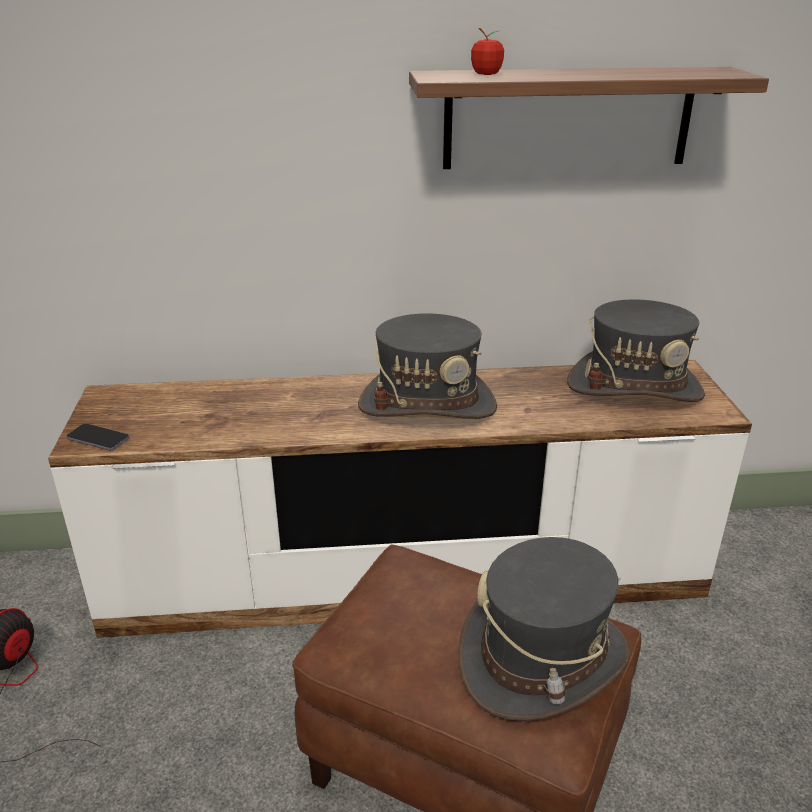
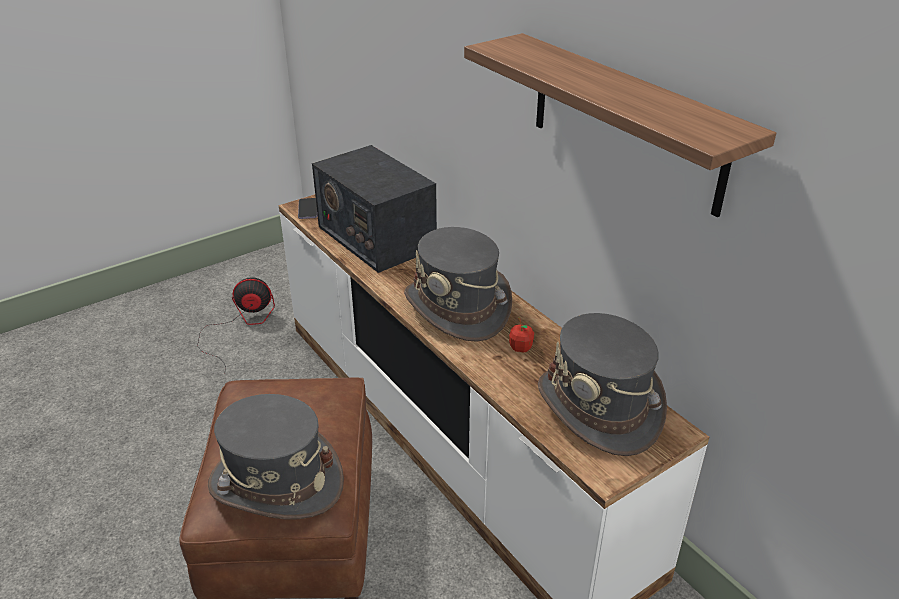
camera: 60 degrees right, 5 degrees up
(232, 412) = (375, 237): none -> radio
(486, 74) = (537, 55): apple -> apple (520, 348)

